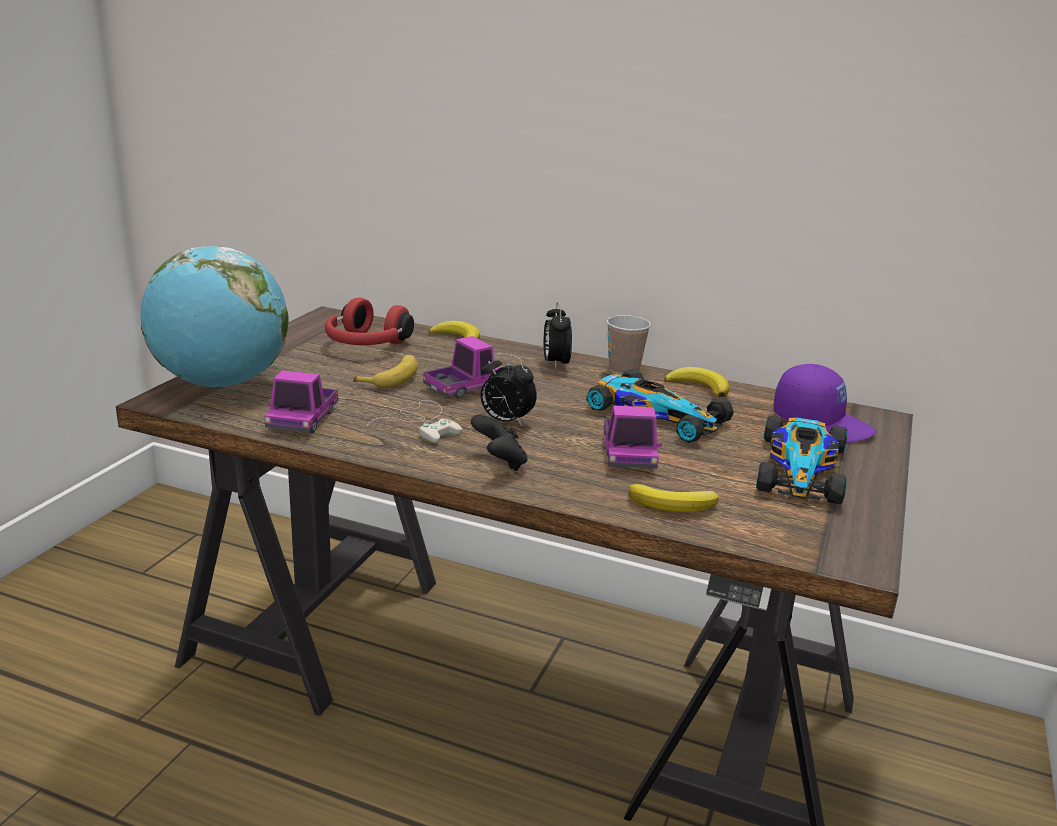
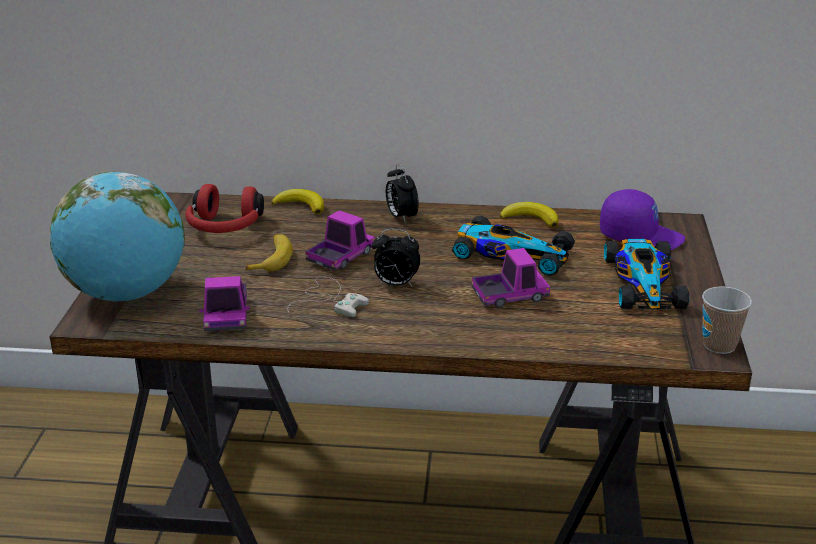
camera: 15 degrees left, 5 degrees up
(500, 462) = (415, 324): black game controller -> none
(624, 370) = (461, 213): cup -> cup (719, 345)
(628, 454) = (510, 296): toy truck -> toy truck turned 90 degrees counterclockwise
(675, 505) = (568, 334): banana -> none

